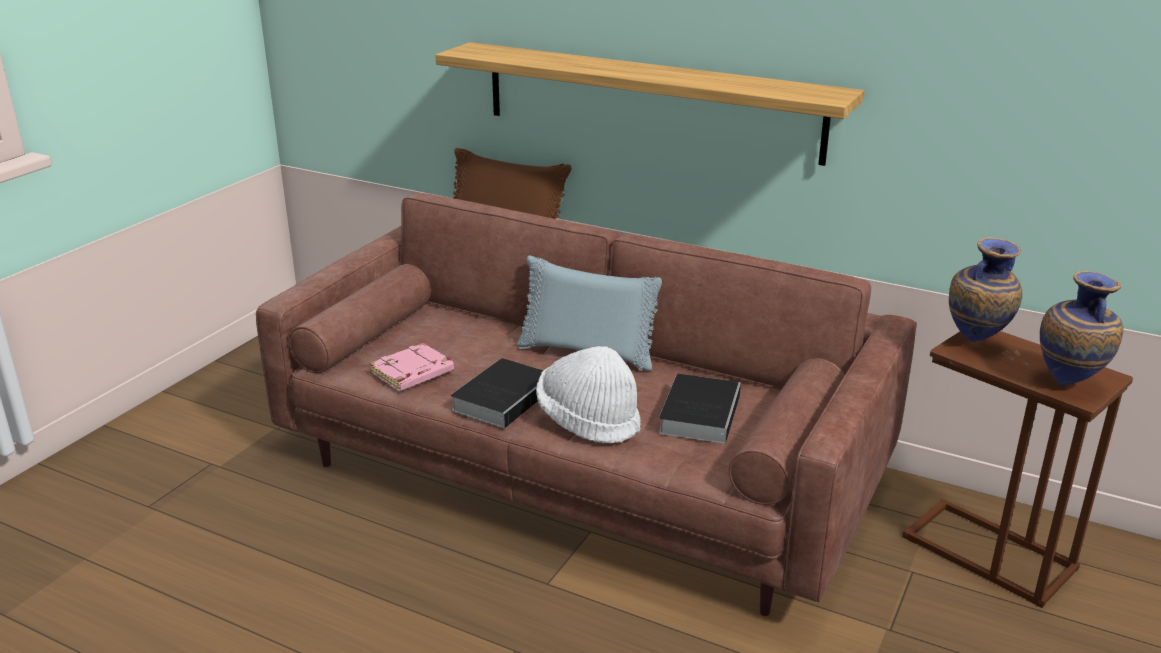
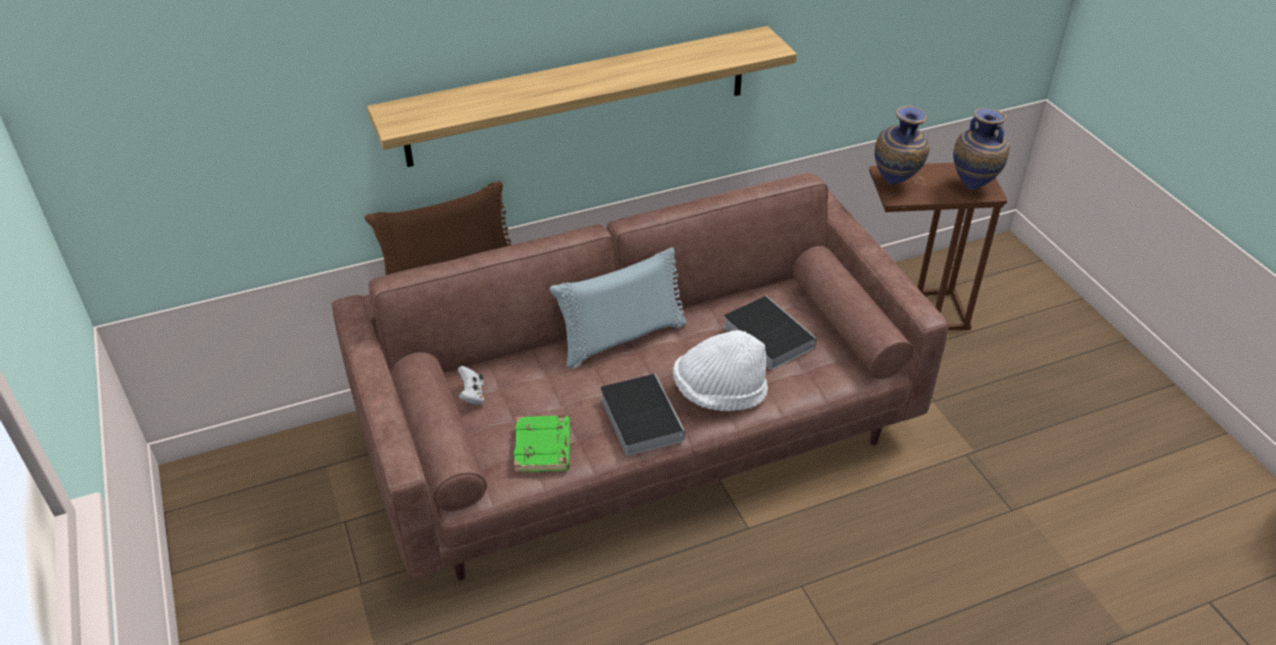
camera: 50 degrees left, 15 degrees up
(412, 374) = (544, 448): pink book -> green book
(431, 324) = (472, 395): none -> white game controller

